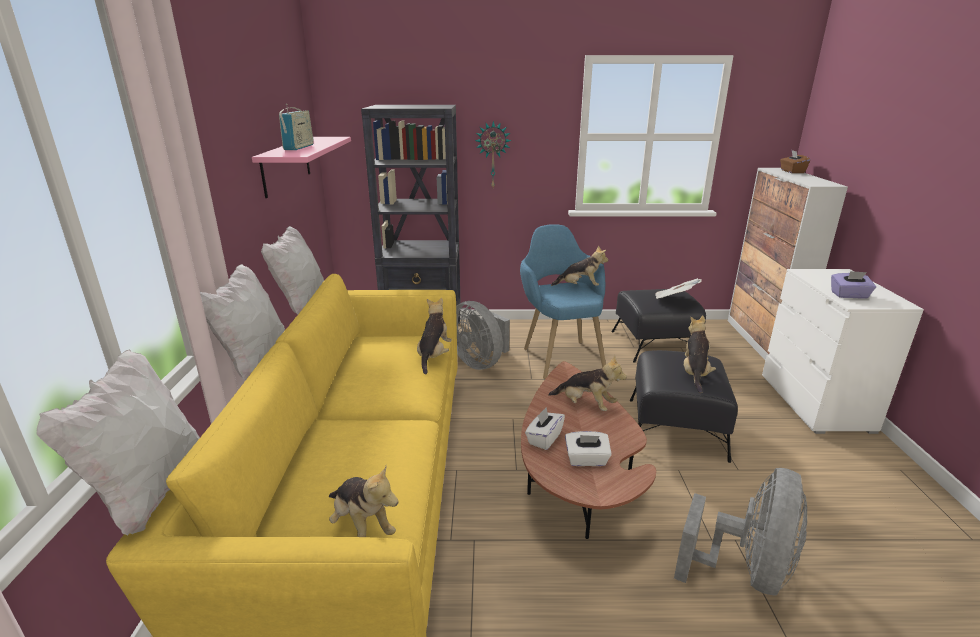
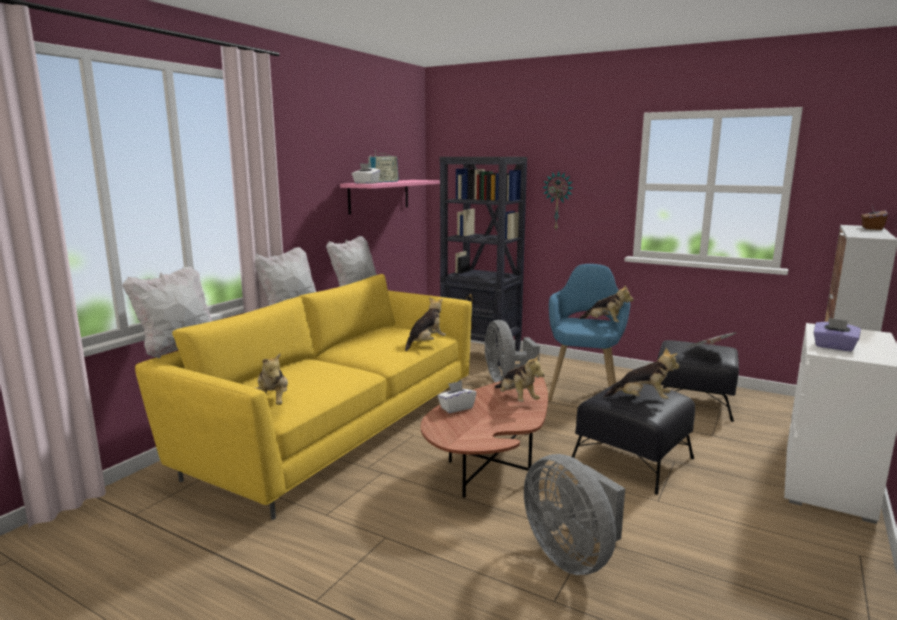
camera: 30 degrees right, 10 degrees down
(586, 460) = (471, 425): white tissue box -> white tissue box (366, 183)
(694, 373) = (642, 399): plush toy -> plush toy turned 60 degrees clockwise
(745, 570) = (572, 556): grey fan -> grey fan turned 90 degrees clockwise

